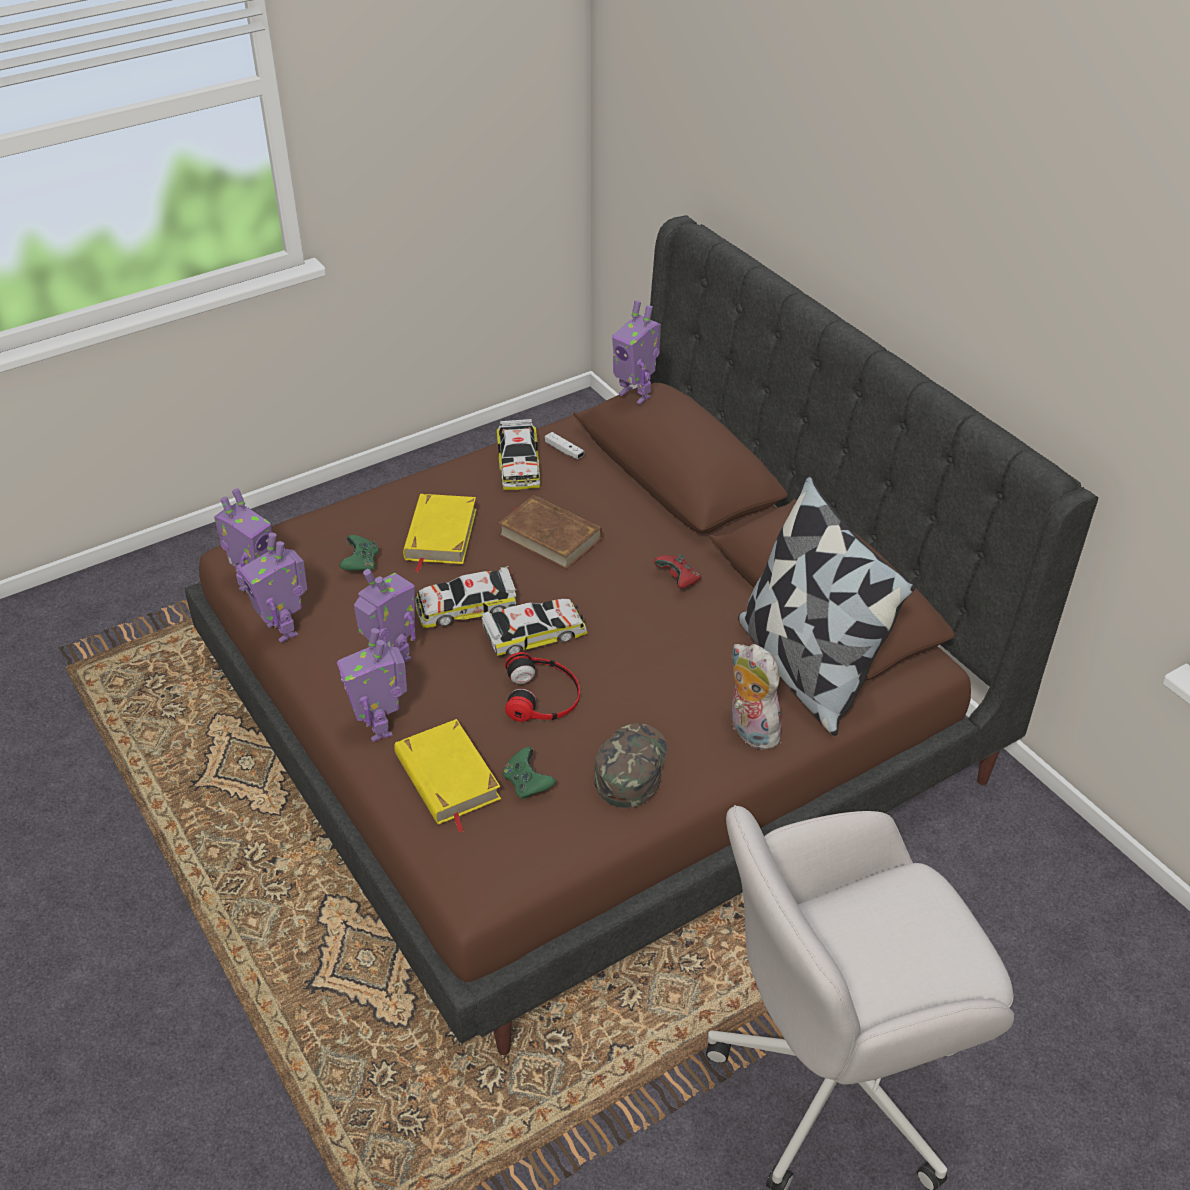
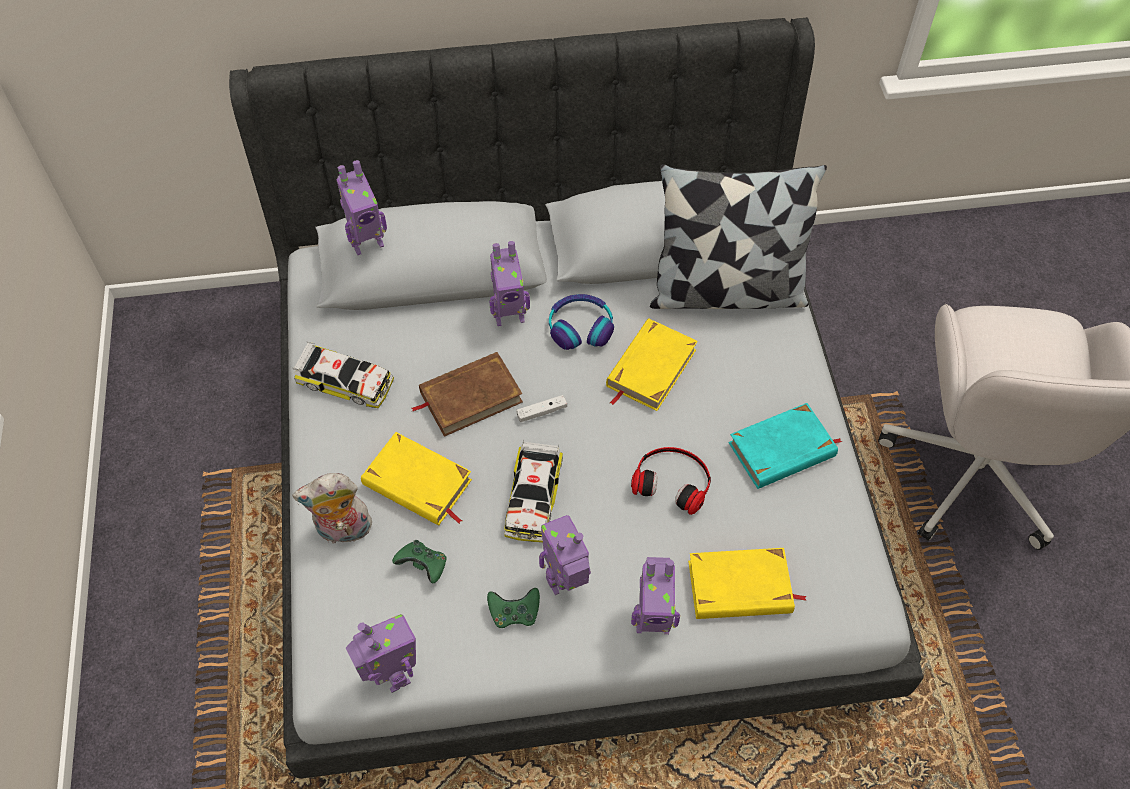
camera: 65 degrees left, 15 degrees up
(284, 629) = (477, 666): toy robot -> toy robot (509, 315)
(527, 784) = (770, 530): green game controller -> green game controller (514, 613)
(534, 634) = (595, 457): toy car -> none
(564, 451) = (349, 338): white game controller -> white game controller (541, 412)
(595, 718) = (565, 477): brown bed -> grey bed
(630, 767) = (782, 450): green cap -> turquoise book
(664, 641) = (650, 368): none -> yellow book
(678, 580) = (580, 327): red game controller -> headphones
(749, 731) = (777, 355): plush toy -> plush toy (343, 531)

